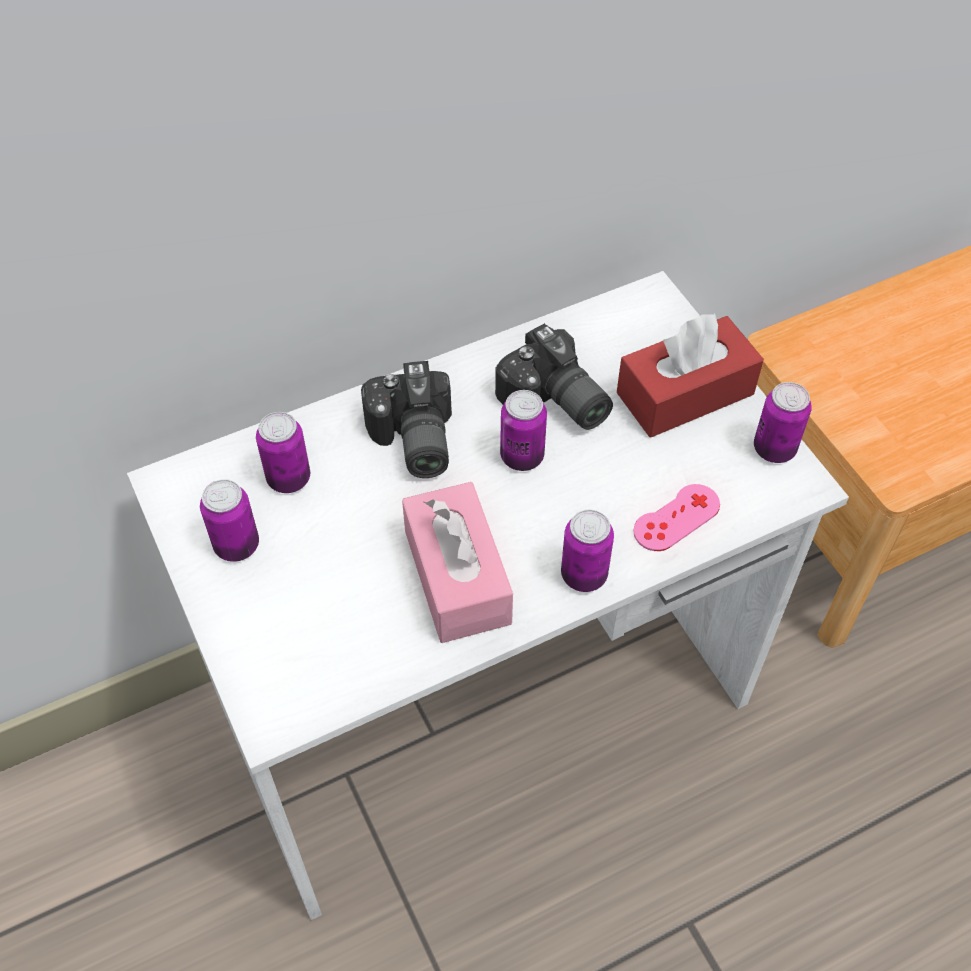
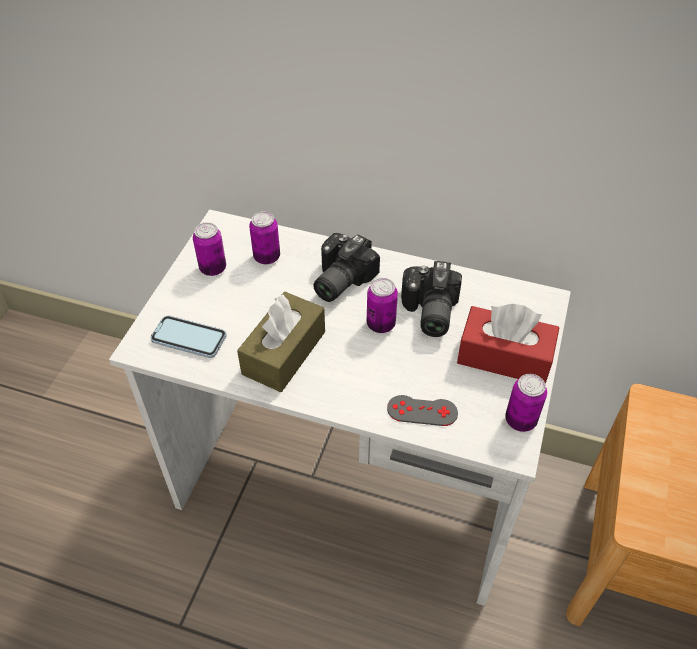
camera: 45 degrees right, 5 degrees down
(321, 655) = (189, 338): none -> phone
(457, 577) = (284, 352): pink tissue box -> brown tissue box
(584, 575) = (341, 399): can -> none
(676, 518) = (422, 411): pink game controller -> grey game controller

